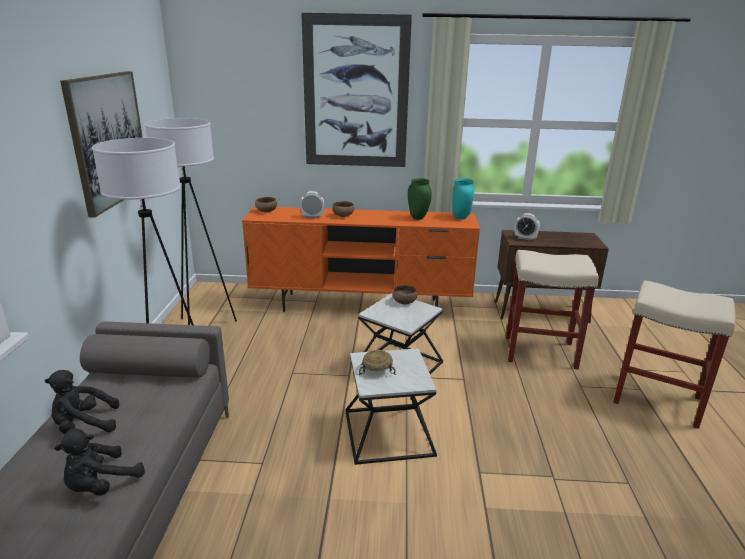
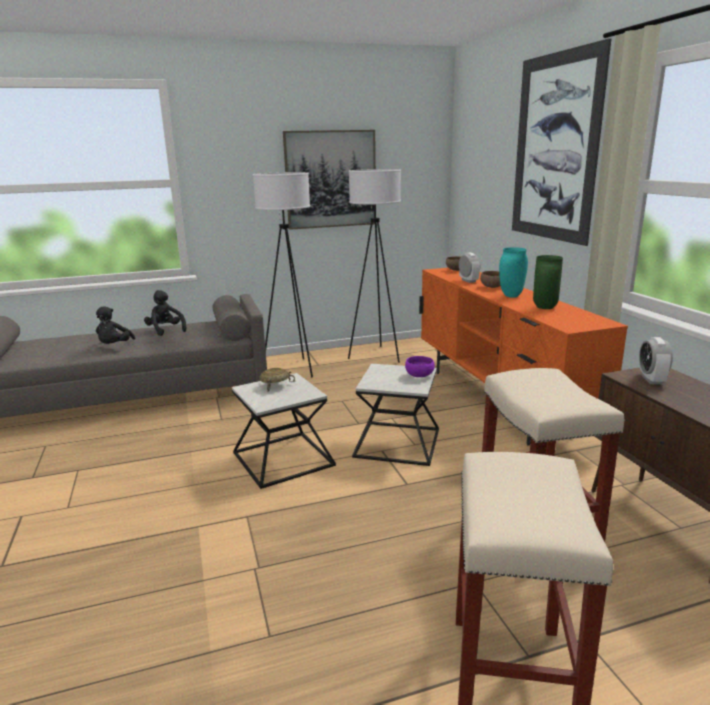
camera: 70 degrees right, 5 degrees down
(101, 485) = (114, 346): black plush toy -> black plush toy turned 105 degrees counterclockwise
(404, 302) = (419, 375): brown bowl -> purple bowl
(461, 218) = (590, 322): turquoise vase -> turquoise vase (511, 296)

